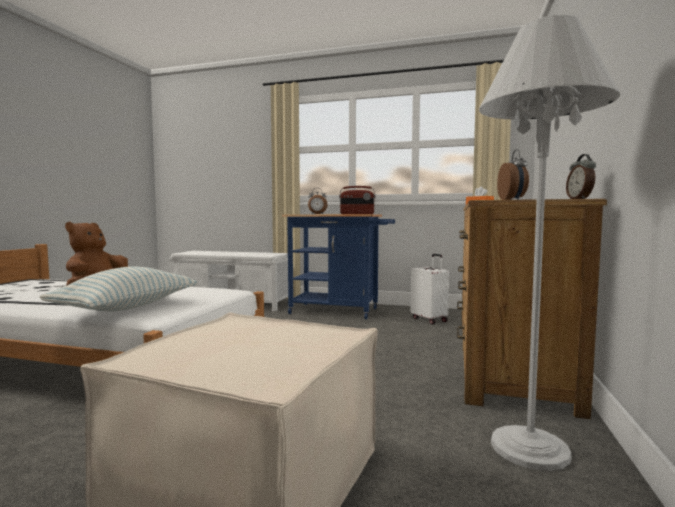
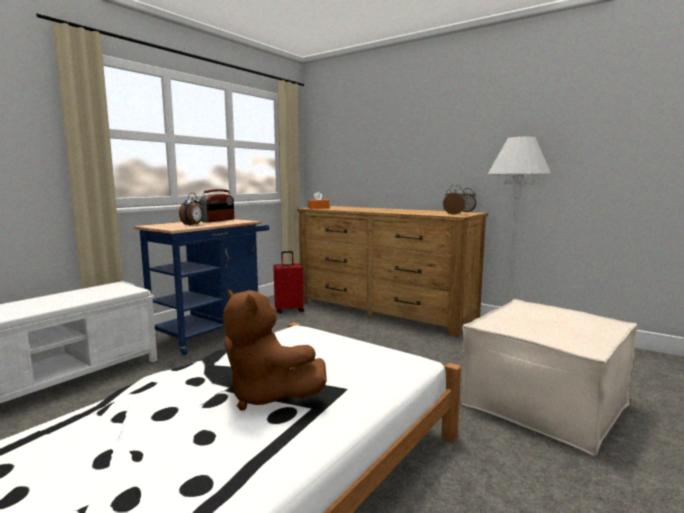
camera: 70 degrees left, 5 degrees up
(127, 308) = (368, 373): pillow -> none
(430, 320) = (289, 310): white suitcase -> red suitcase

